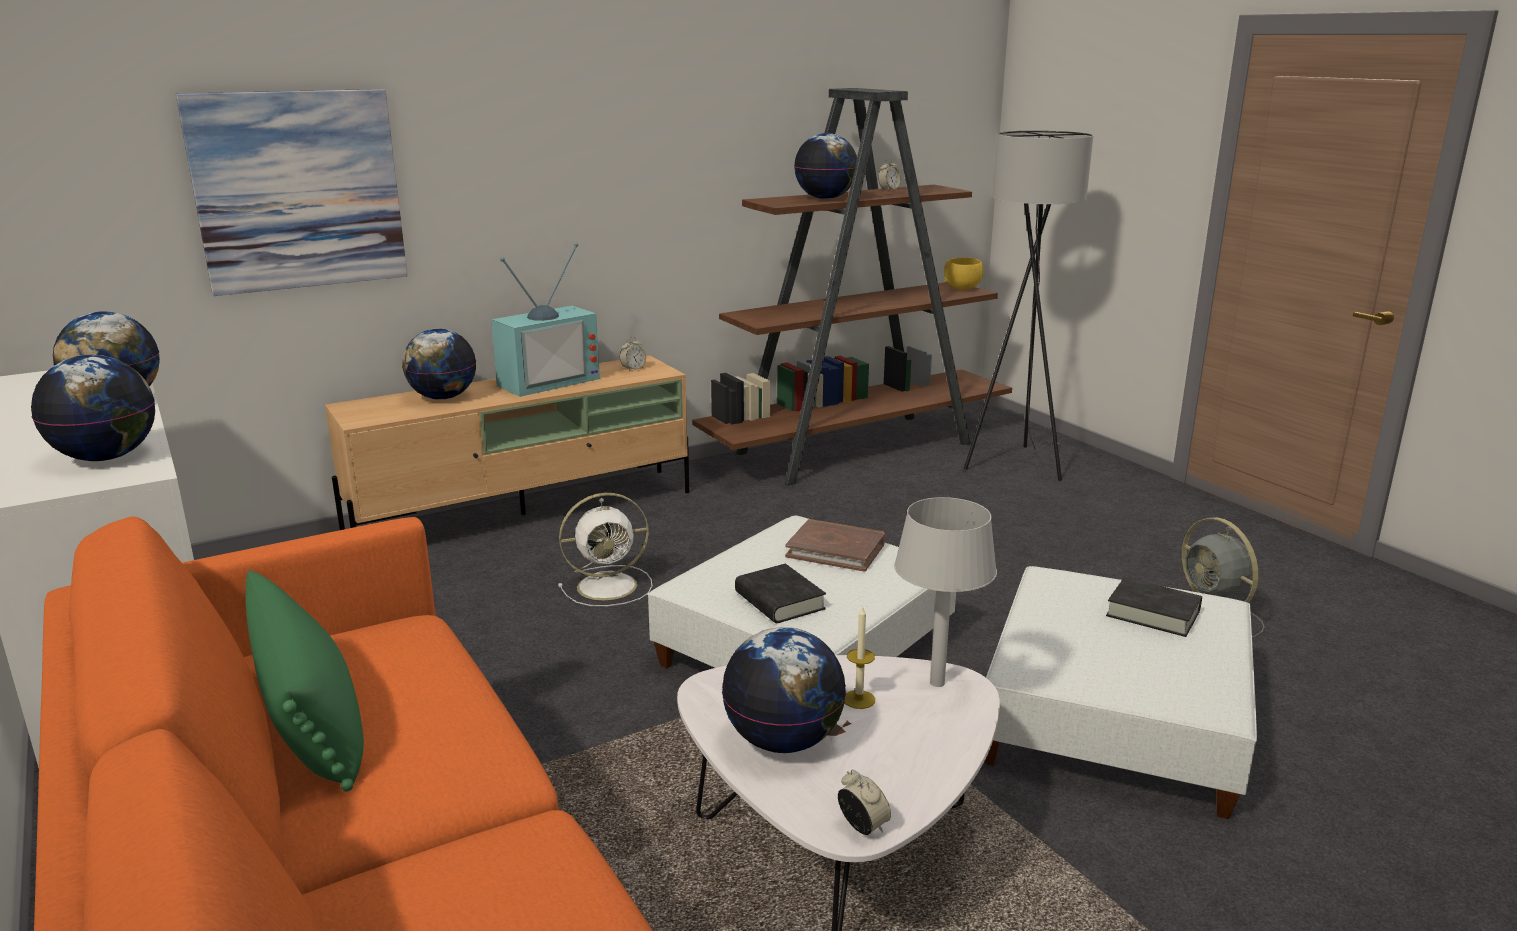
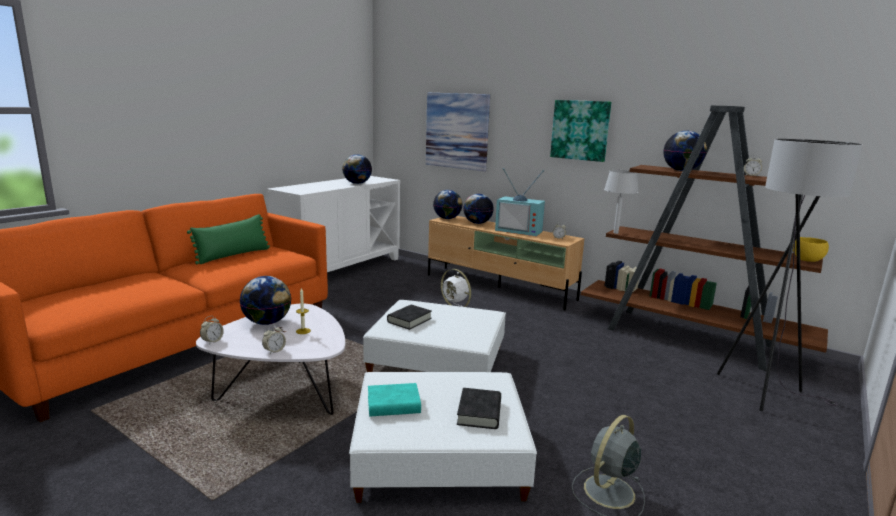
camera: 65 degrees right, 5 degrees down
(107, 457) = (311, 189): globe -> globe (447, 218)
(608, 151) = (580, 130): none -> picture
(836, 549) = (471, 323): brown book -> none
(937, 682) = (324, 344): grey table lamp -> grey table lamp (616, 233)
(952, 743) = (274, 351): none -> alarm clock
(1124, 674) = (393, 405): none -> turquoise book

